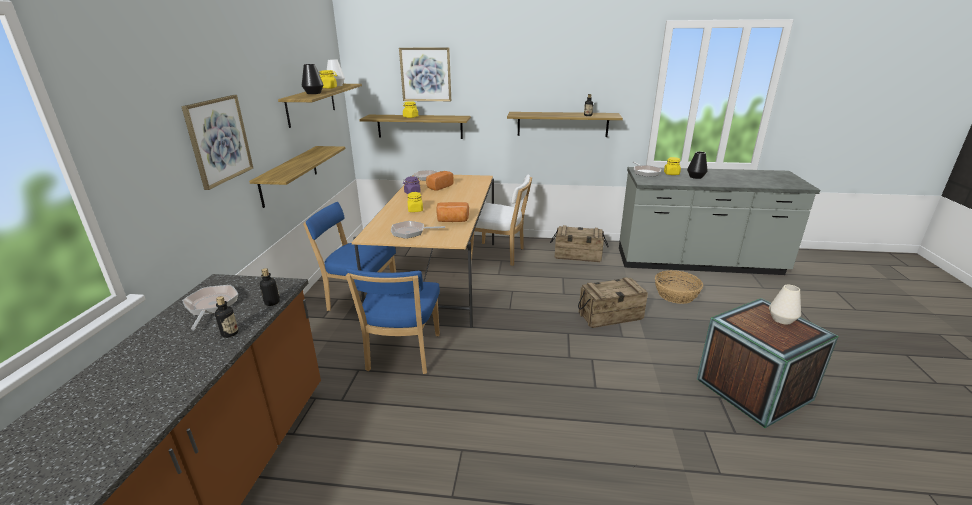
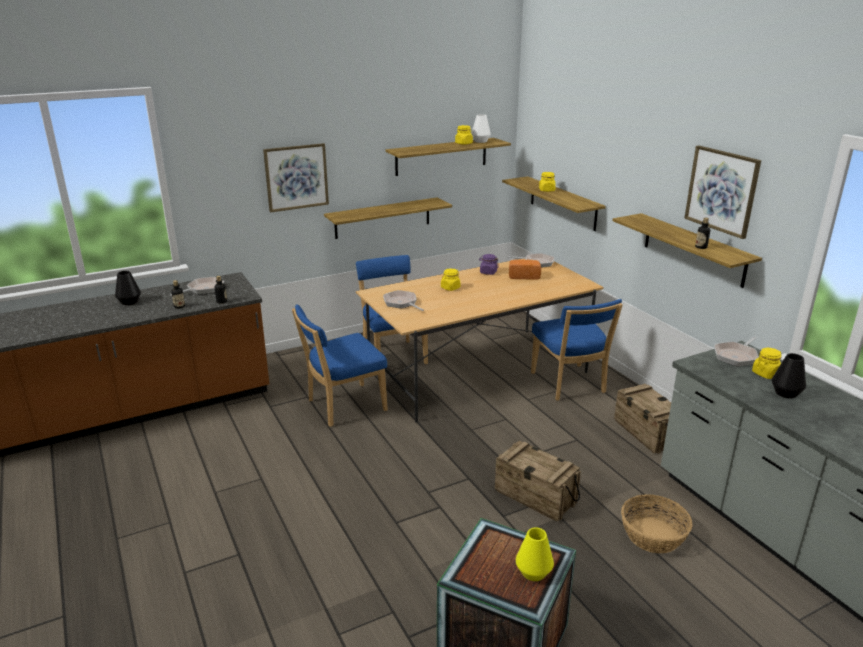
camera: 55 degrees right, 0 degrees up
(313, 93) = (427, 148): black vase -> black vase (129, 302)
(425, 74) = (575, 145): picture -> picture (722, 191)
(452, 220) = (450, 309): bread -> none
(500, 255) = (569, 384): white chair -> blue chair
(781, 319) = (533, 572): white vase -> yellow vase

